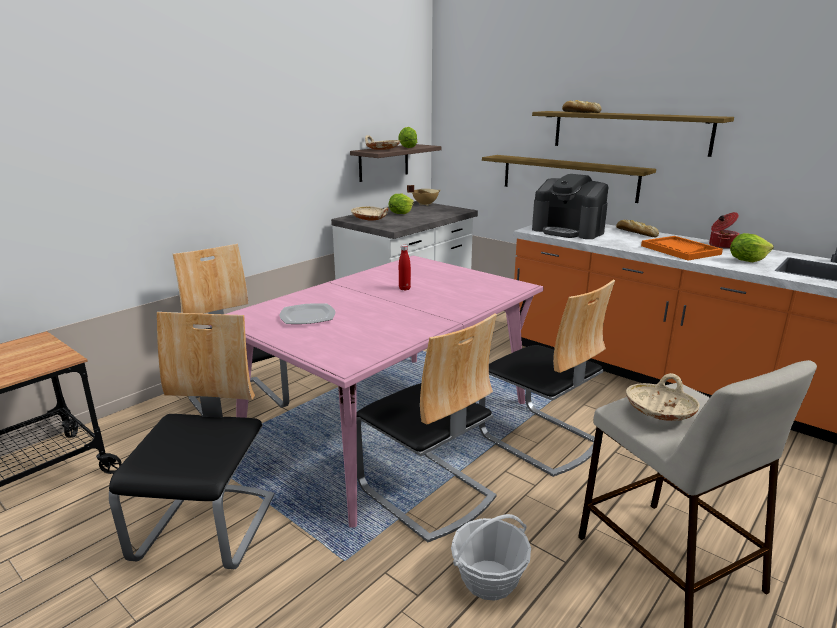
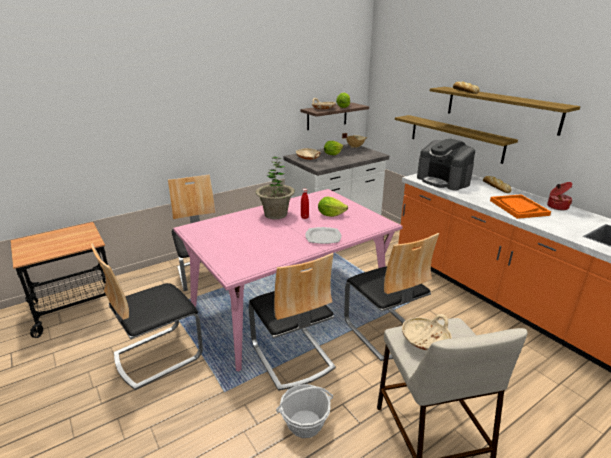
camera: 15 degrees right, 5 degrees up
(208, 528) = (157, 355): chair -> chair turned 150 degrees counterclockwise
(308, 316) = (232, 233): plate -> plate (323, 237)
(360, 289) = (276, 214): none -> potted plant
(747, 260) = (566, 224): lettuce -> lettuce (330, 215)

